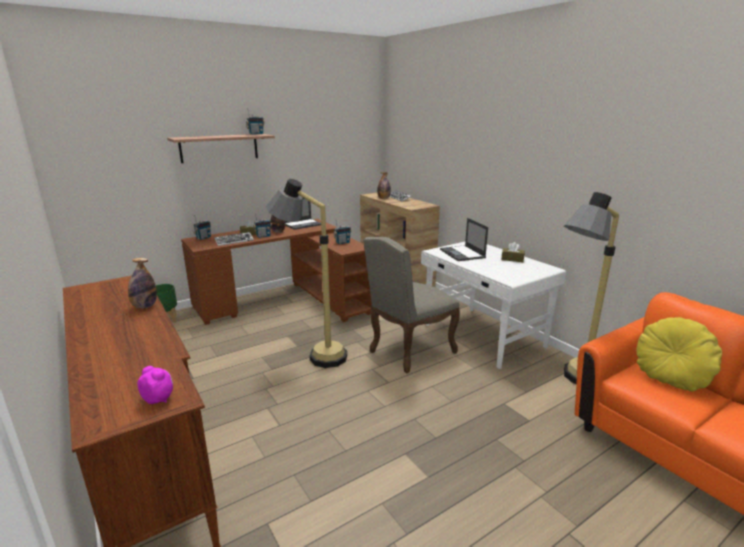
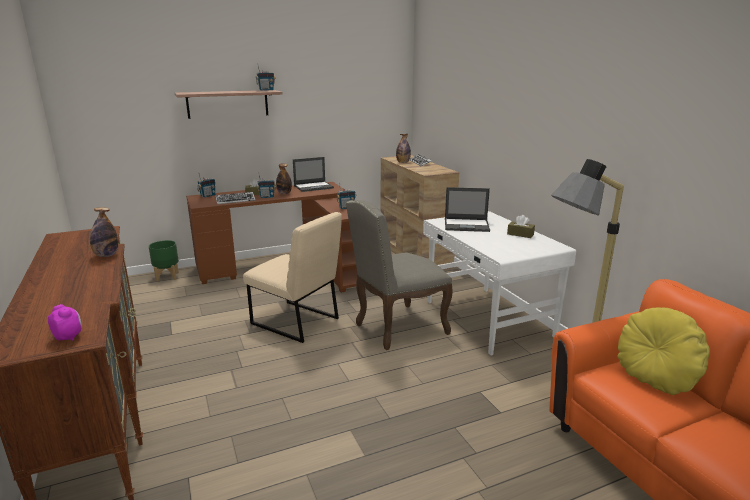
camera: 10 degrees right, 0 degrees up
(313, 354) = (296, 322): floor lamp -> beige chair
(462, 254) = (467, 225): laptop -> laptop turned 75 degrees counterclockwise

